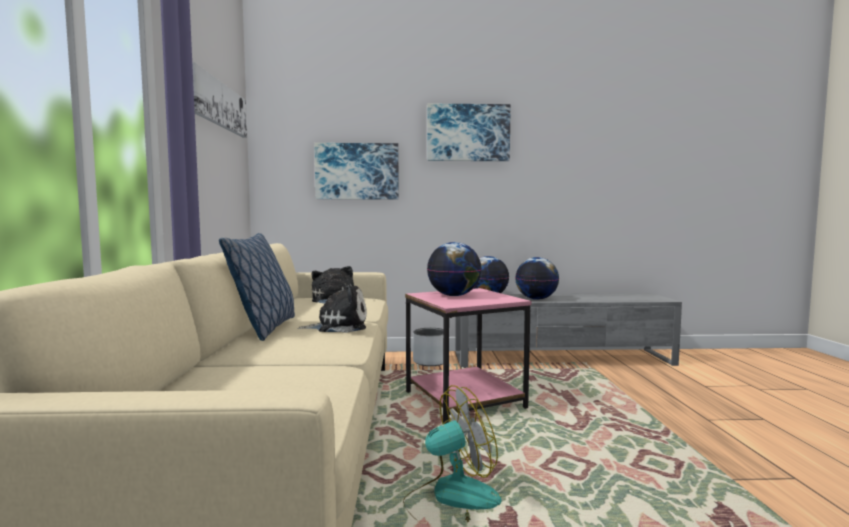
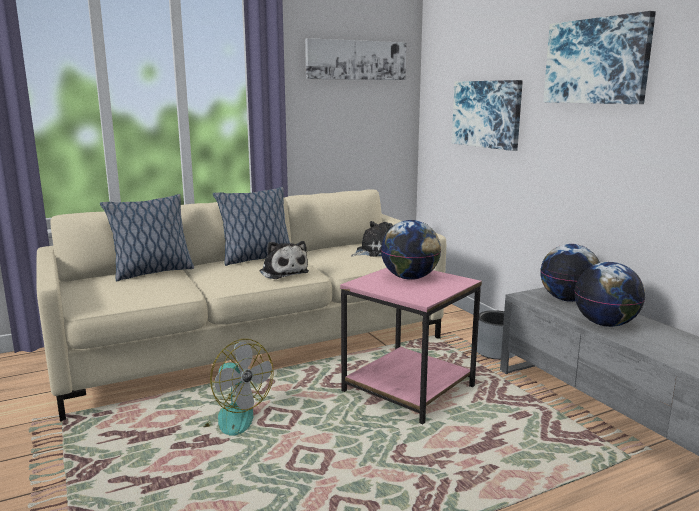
camera: 65 degrees right, 10 degrees up
(203, 375) = (152, 272): none -> pillow

